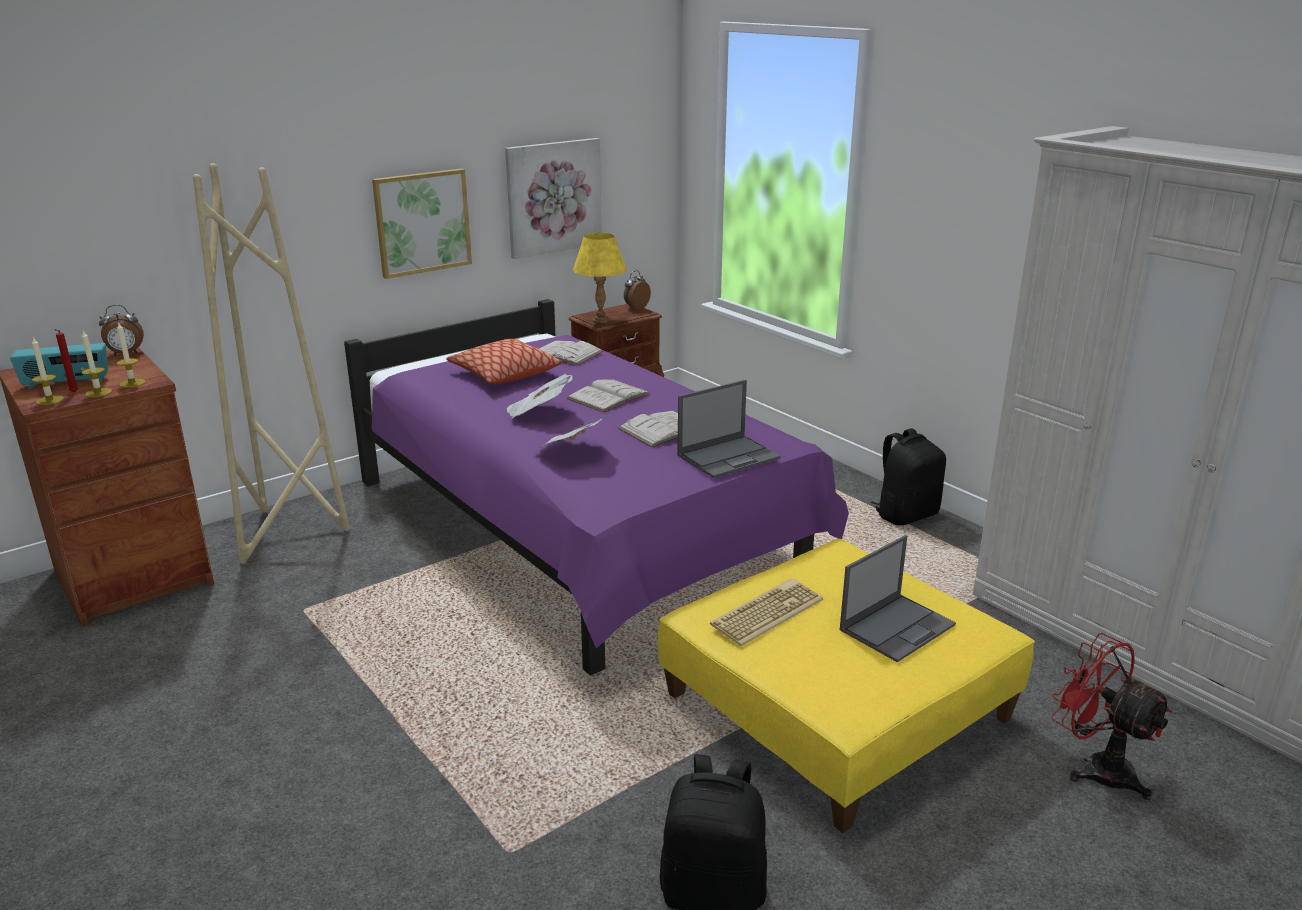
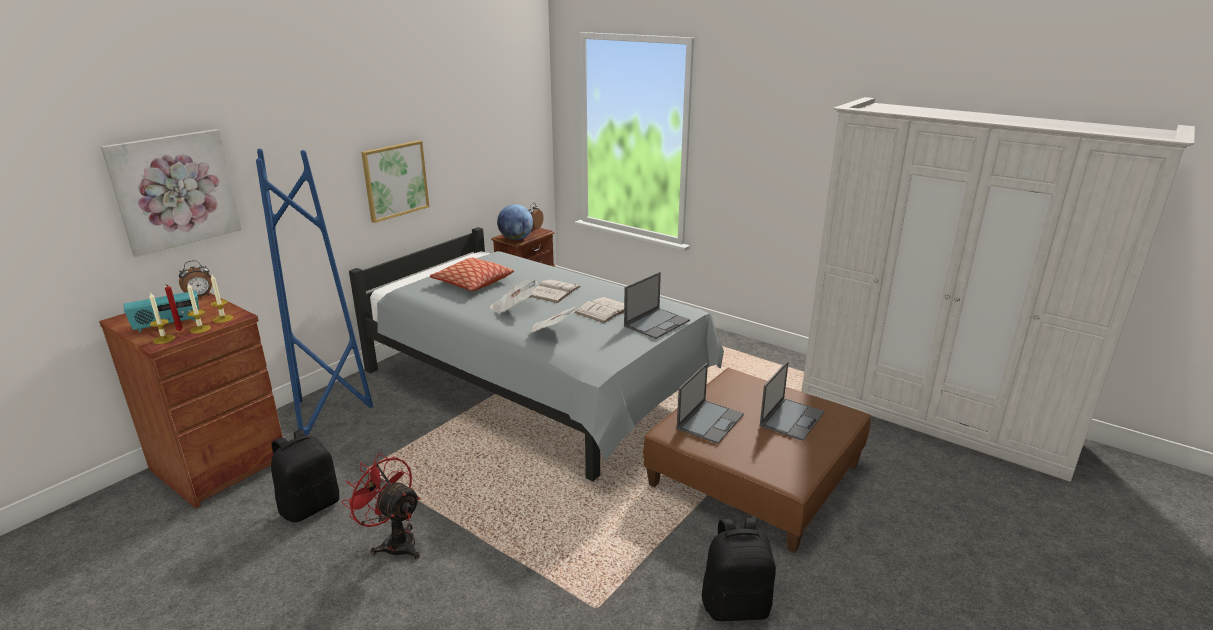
camera: 15 degrees left, 0 degrees up
(286, 534) = (325, 416): beige clothes rack -> blue clothes rack
(553, 197) = (477, 156): picture -> picture (175, 190)
(565, 353) = (506, 264): white book -> none
(578, 532) = (537, 386): purple bed -> grey bed
(600, 320) = (516, 239): yellow table lamp -> globe
(766, 612) = (710, 421): keyboard -> laptop
(836, 706) = (754, 474): yellow ottoman -> brown ottoman
(905, 515) = (739, 347): black backpack -> black backpack (310, 506)
(1096, 767) = (915, 485): red fan -> red fan (394, 542)

